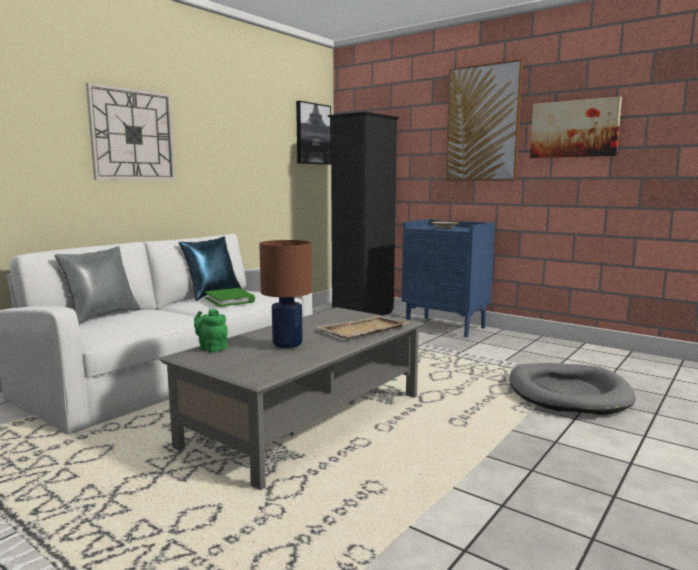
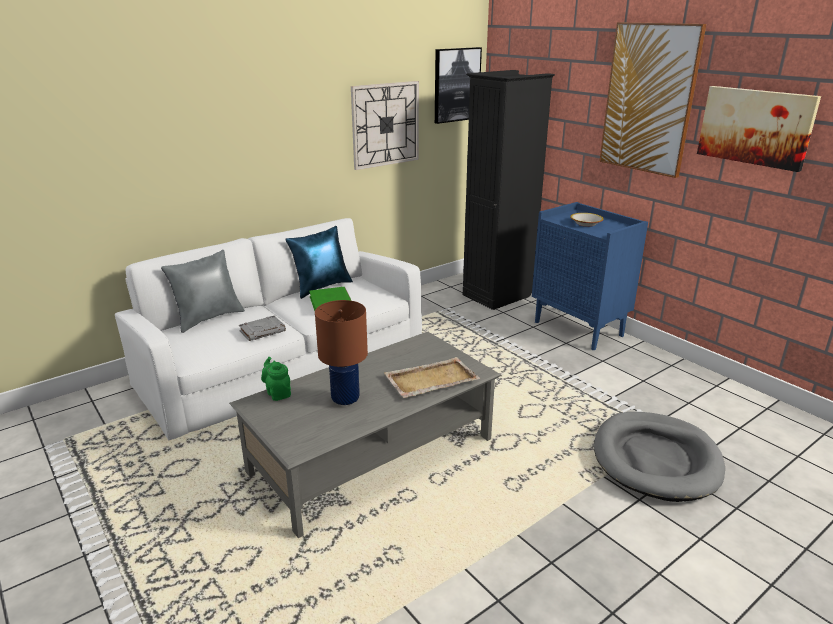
camera: 15 degrees right, 15 degrees up
(132, 135) = (240, 125): wall clock -> wall clock (385, 124)
(168, 318) = (263, 331): none -> grey book

